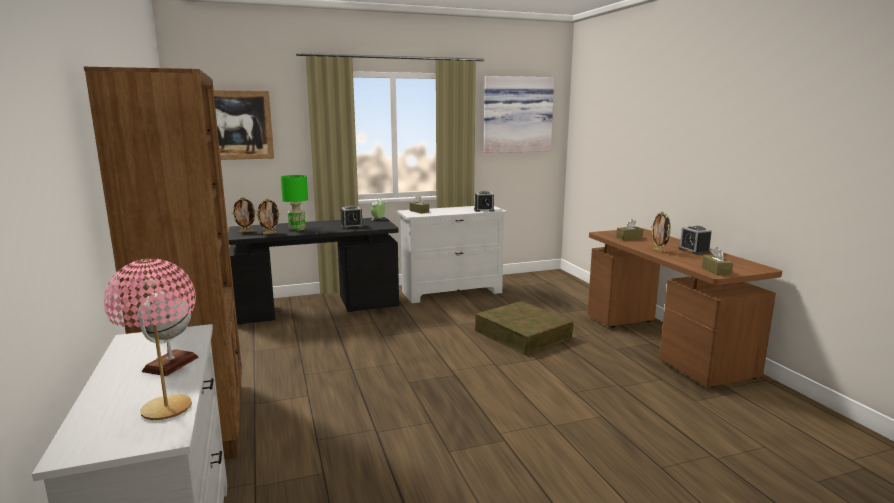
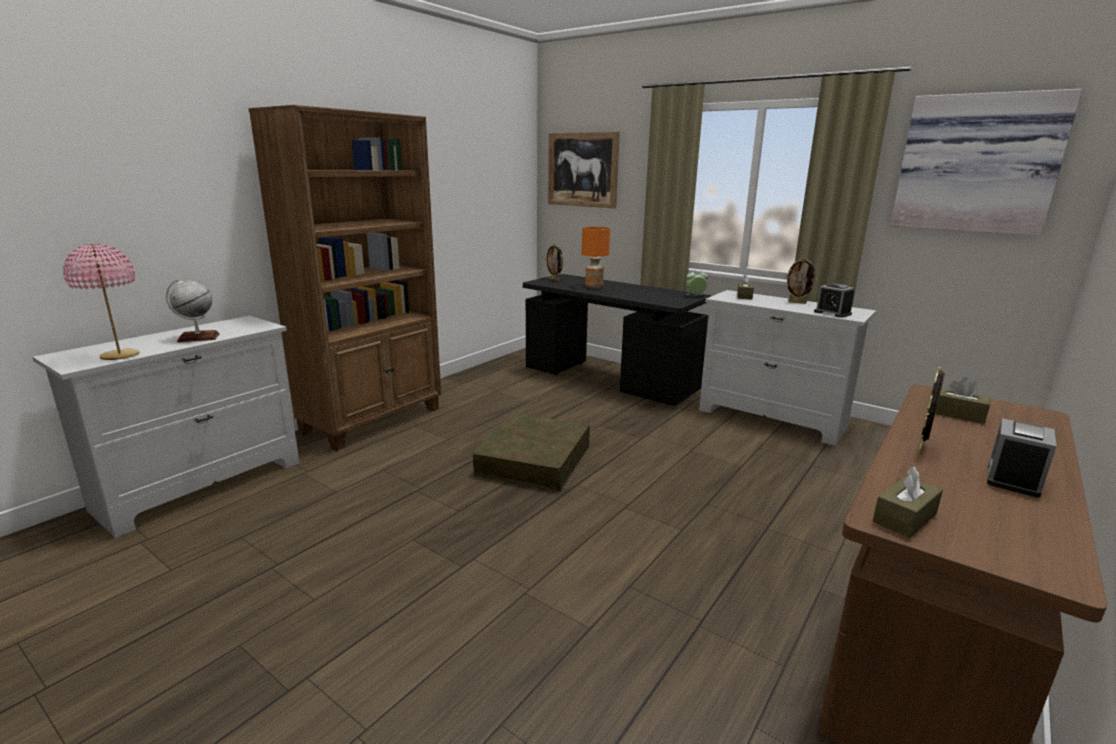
camera: 55 degrees right, 5 degrees up
(269, 233) = (563, 285): picture frame -> picture frame (797, 302)
(297, 229) = (594, 287): green table lamp -> orange table lamp
(351, 226) = (644, 296): alarm clock -> none
(522, 334) = (736, 498): brown storage box -> brown storage box (534, 460)

